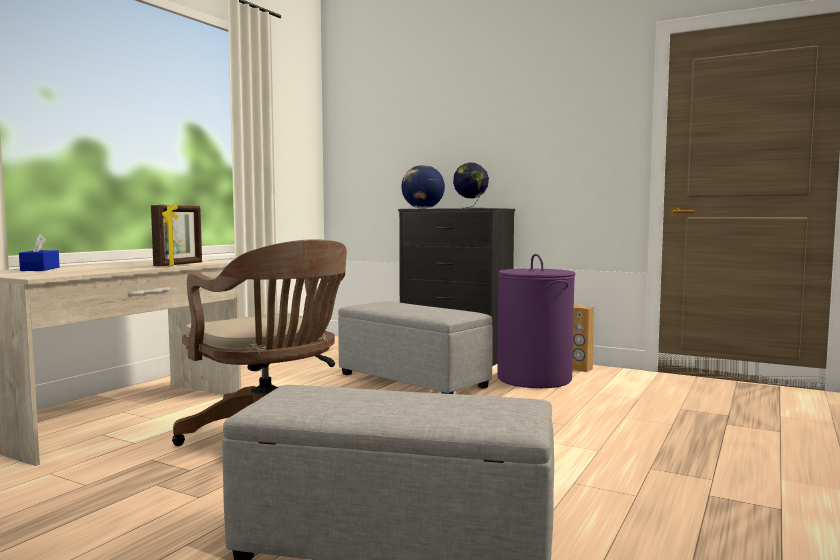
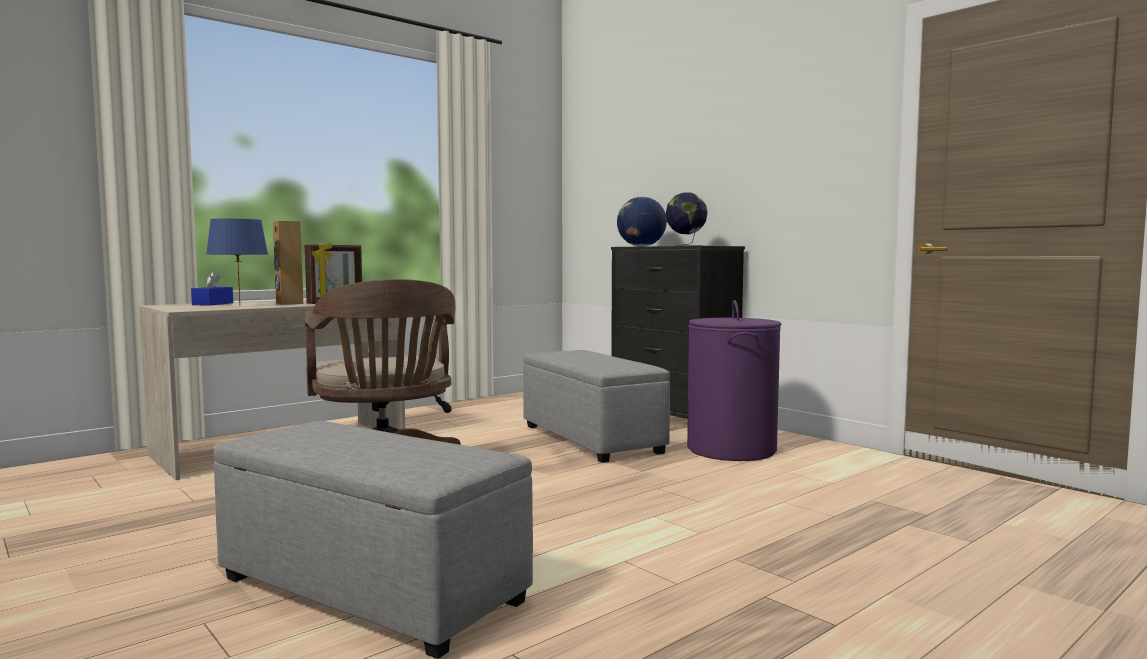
camera: 20 degrees right, 0 degrees up
(83, 270) = (240, 306): none -> blue table lamp
(581, 369) = (805, 444): brown speaker -> brown speaker (289, 303)

